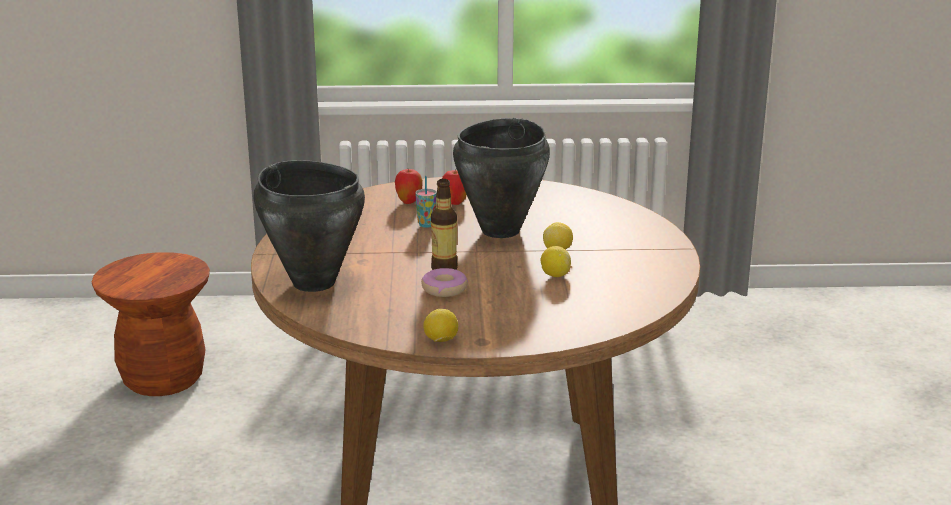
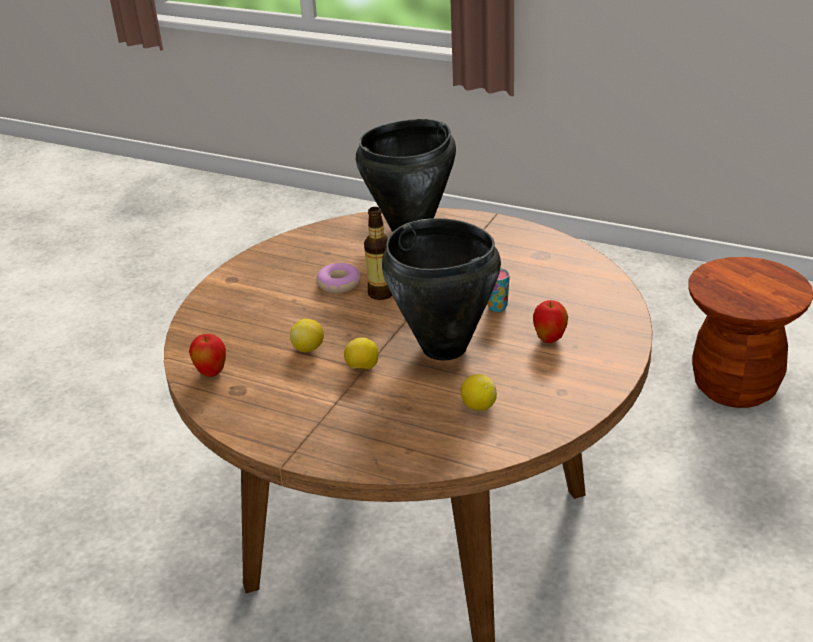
camera: 120 degrees right, 10 degrees up
(409, 202) = (573, 311): apple -> apple (211, 373)
(441, 341) = (252, 263): lemon -> lemon (478, 406)

